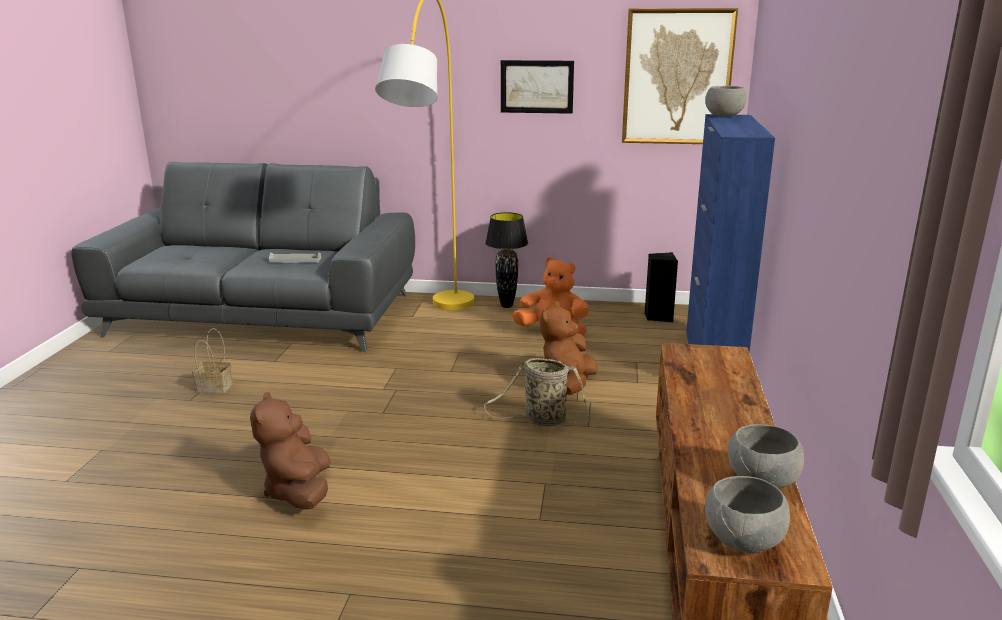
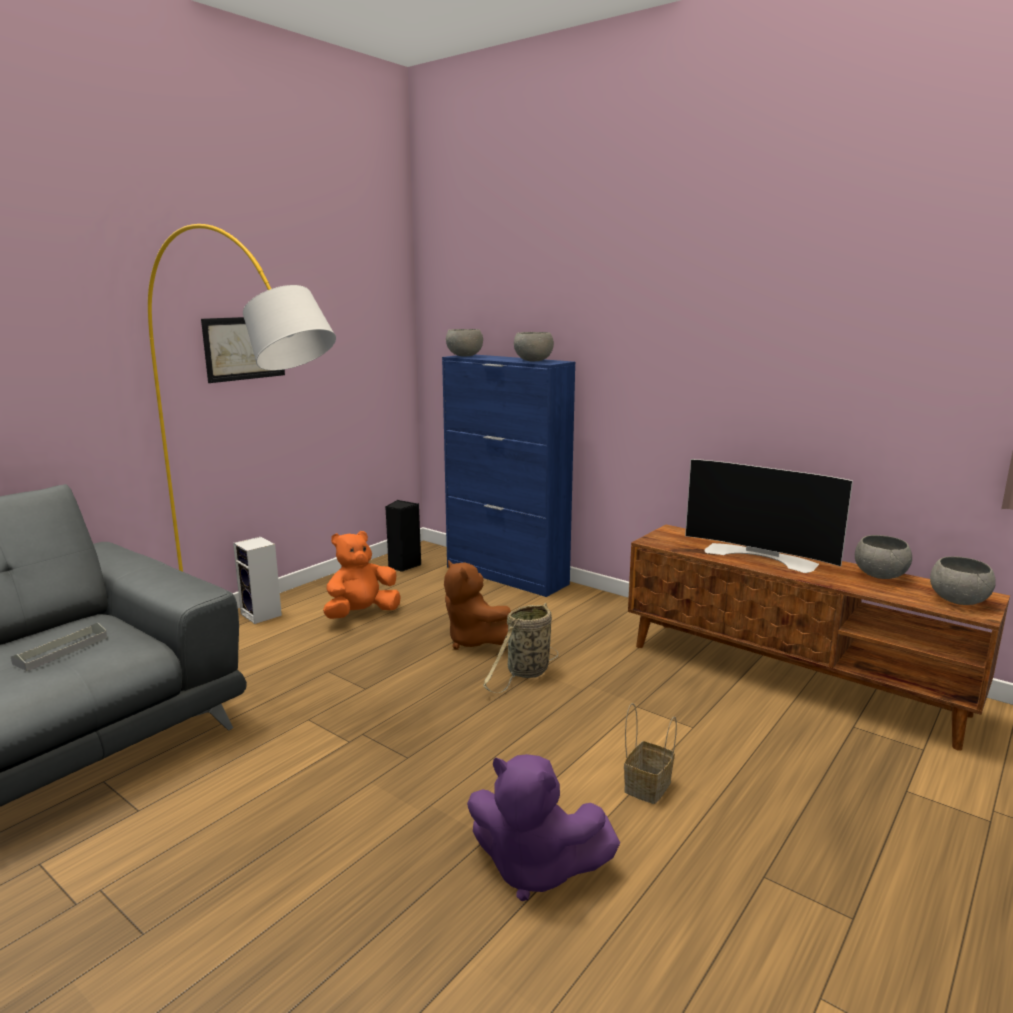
camera: 60 degrees left, 5 degrees down
(216, 387) = (138, 892): basket -> basket (647, 785)
(299, 492) = (535, 869): brown plush toy -> purple plush toy
(507, 306) = (262, 615): black table lamp -> speaker
(677, 77) = (367, 328): picture -> none
(723, 406) = (762, 555): none -> television
(737, 130) = (533, 361): none -> grey bowl

